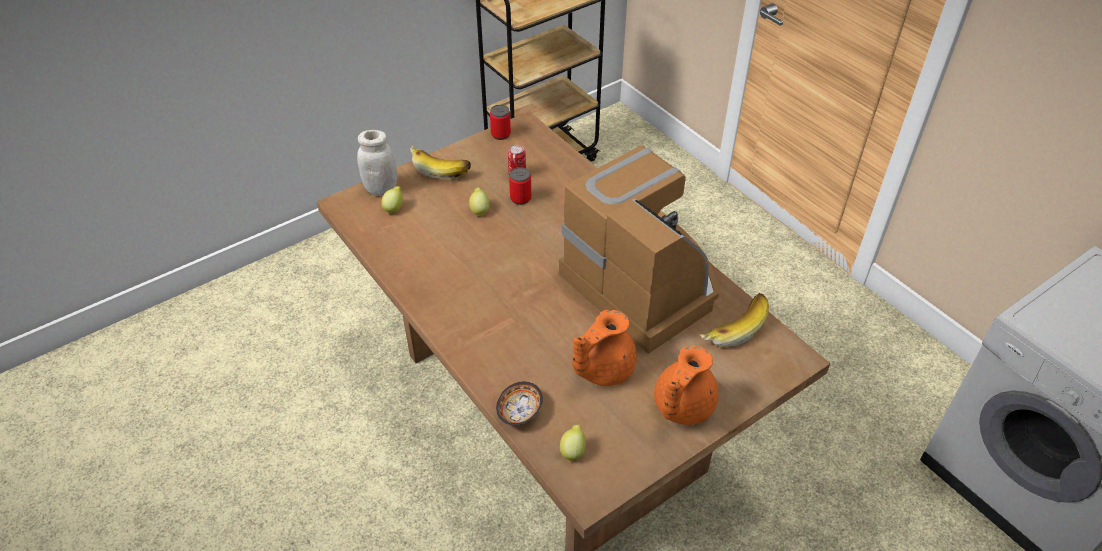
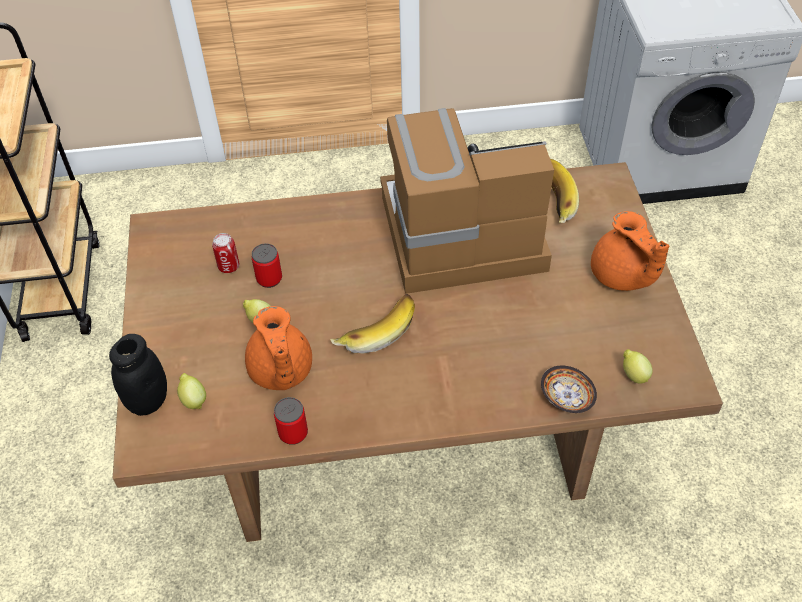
camera: 60 degrees left, 5 degrees up
(381, 189) = (148, 401): white jar -> black jar
(441, 168) = (160, 329): banana -> banana (375, 330)
(500, 134) = (149, 254): can -> can (293, 433)
(601, 368) = (548, 312): orange teapot -> orange teapot (280, 372)

